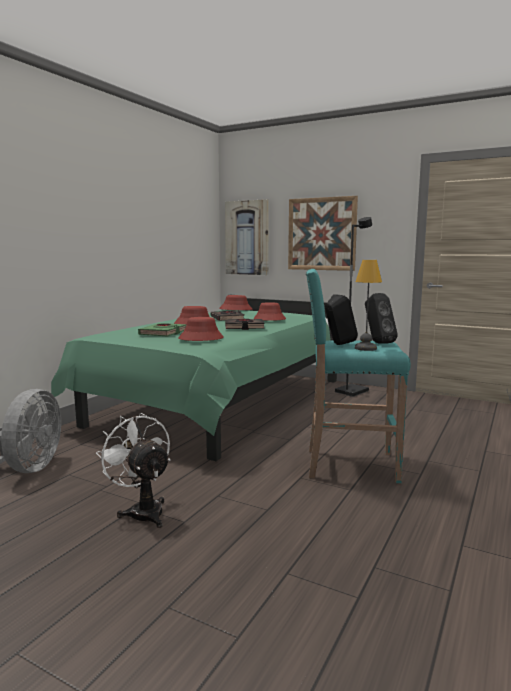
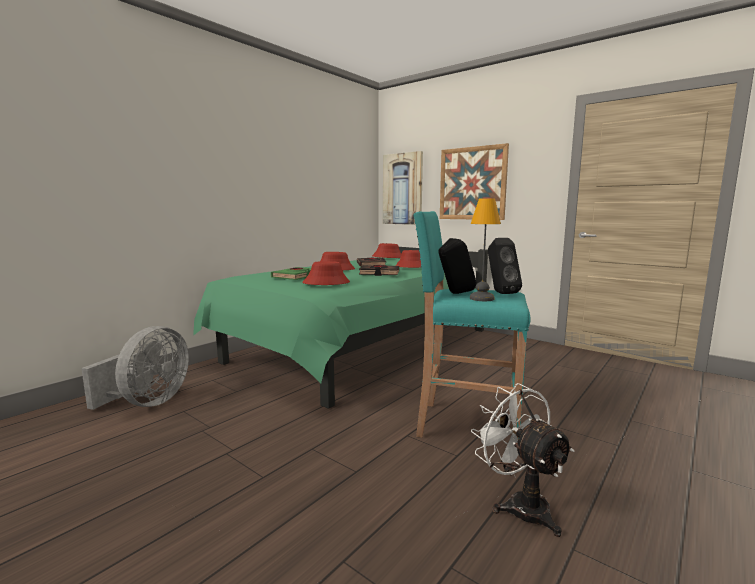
camera: 10 degrees right, 0 degrees up
(142, 510) = (229, 459): white fan -> white fan (520, 504)
(351, 391) = (495, 342): black floor lamp -> none

